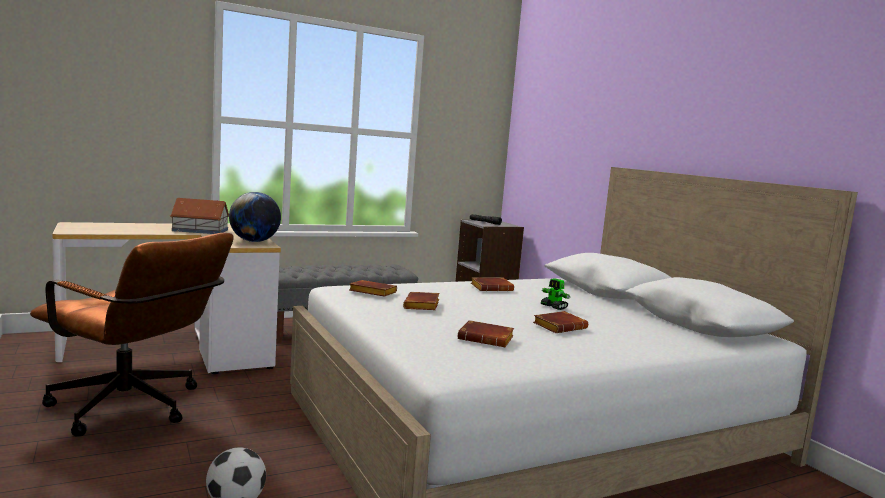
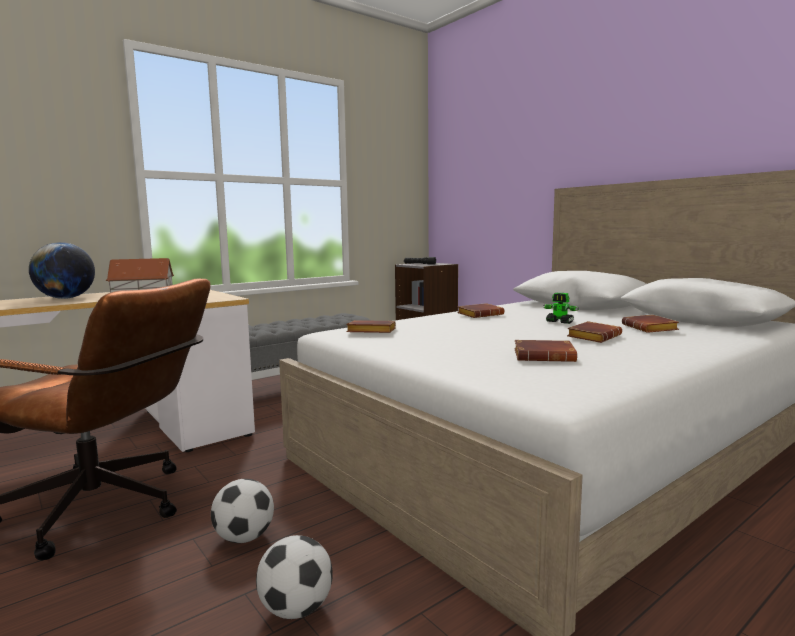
camera: 10 degrees left, 0 degrees up
(224, 448) = (244, 538): none -> football
(254, 241) = (214, 297): globe -> globe (66, 298)
(423, 306) = (437, 336): brown book -> brown book (651, 329)

